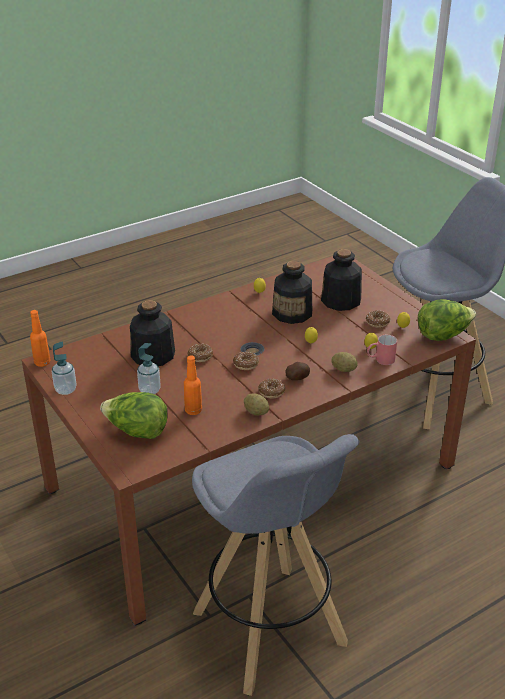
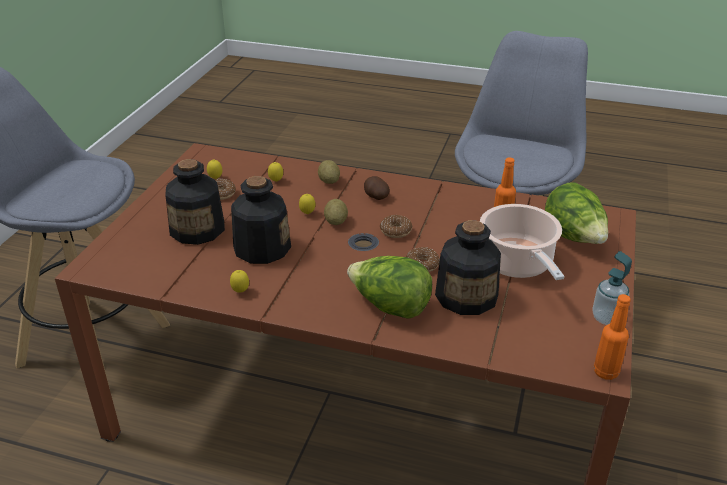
camera: 130 degrees left, 0 degrees up
(149, 390) = (517, 264): soap dispenser -> cooking pot
(256, 412) = (452, 195): potato -> potato (336, 221)
(271, 392) = (414, 200): donut -> none
(380, 360) = (289, 170): red mug -> none
(443, 335) = (206, 157): lettuce -> lettuce (390, 307)

